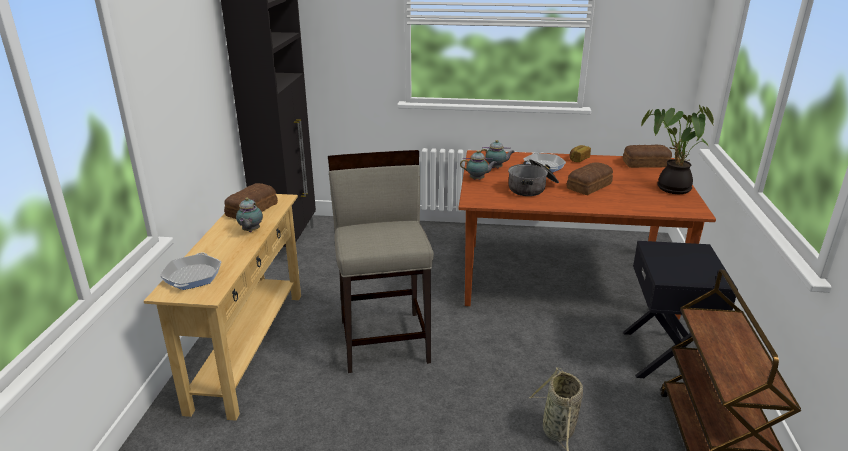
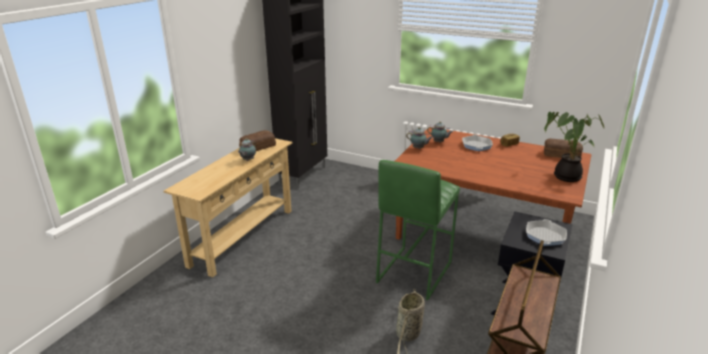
camera: 20 degrees right, 0 degrees up
(192, 276) = (197, 181): frying pan -> frying pan (545, 236)
(385, 340) = (328, 250): beige stool -> none
(513, 345) = (413, 272): none -> green stool
(532, 188) = (454, 160): cooking pot -> none
(590, 186) = (500, 165): bread -> none

